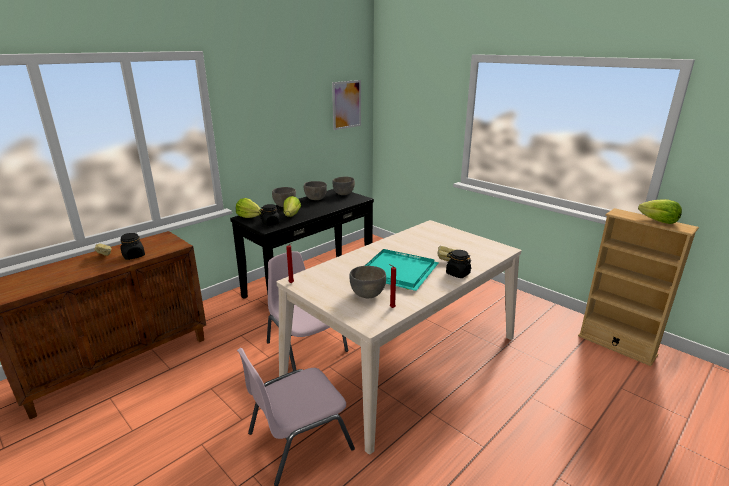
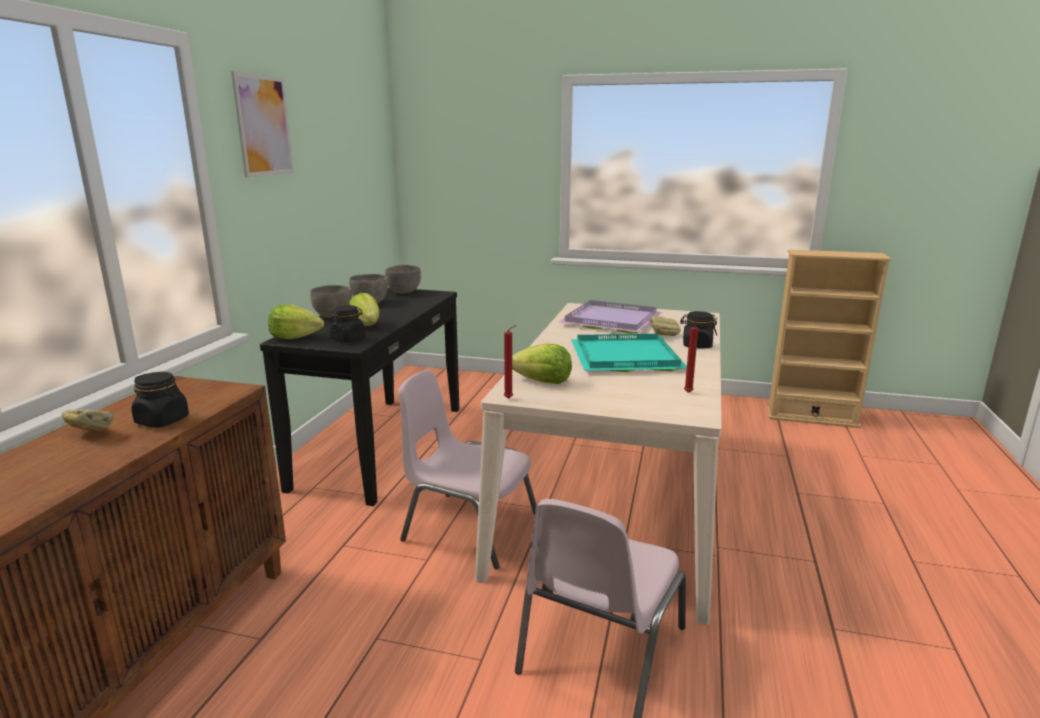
camera: 30 degrees left, 5 degrees down
(346, 104) = (368, 157): picture -> picture (263, 126)
(368, 295) = (635, 387): grey bowl -> none
(434, 241) = (612, 321): none -> purple tray
(658, 221) = (847, 253): lettuce -> lettuce (543, 382)

